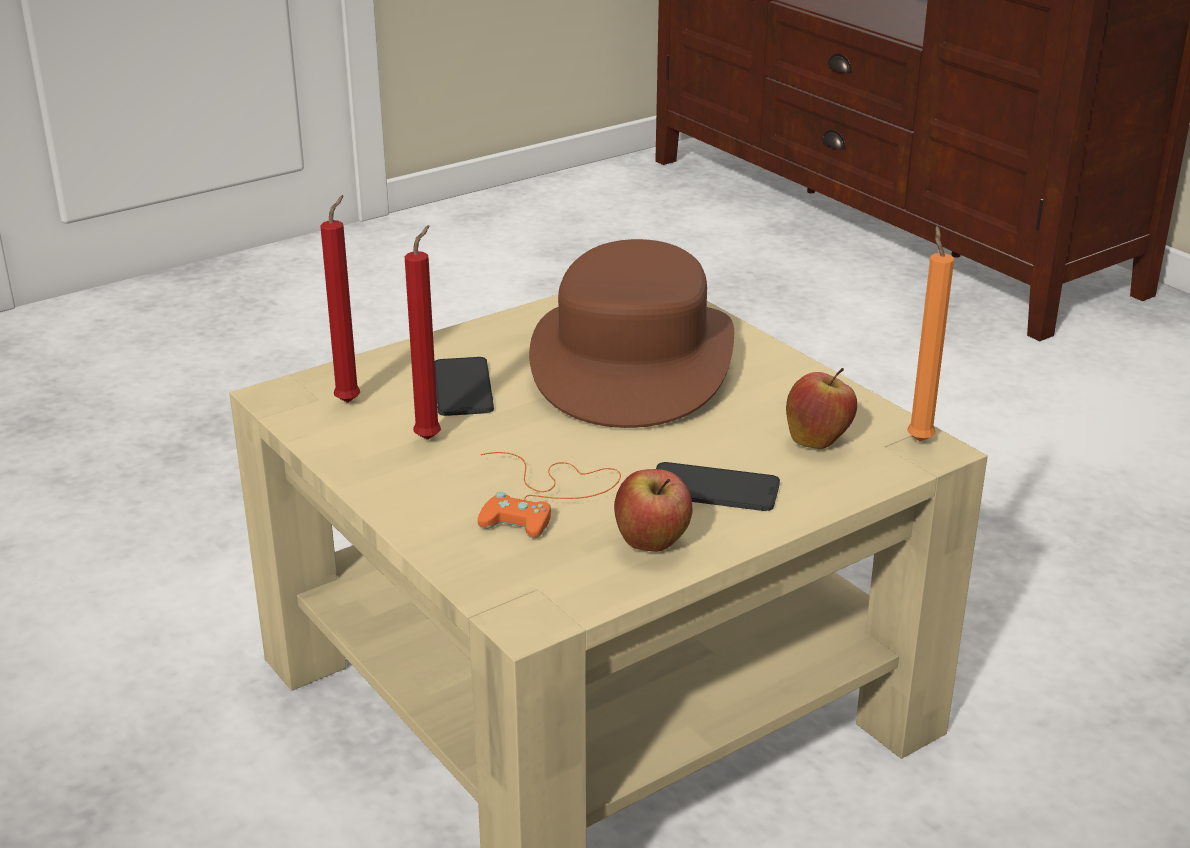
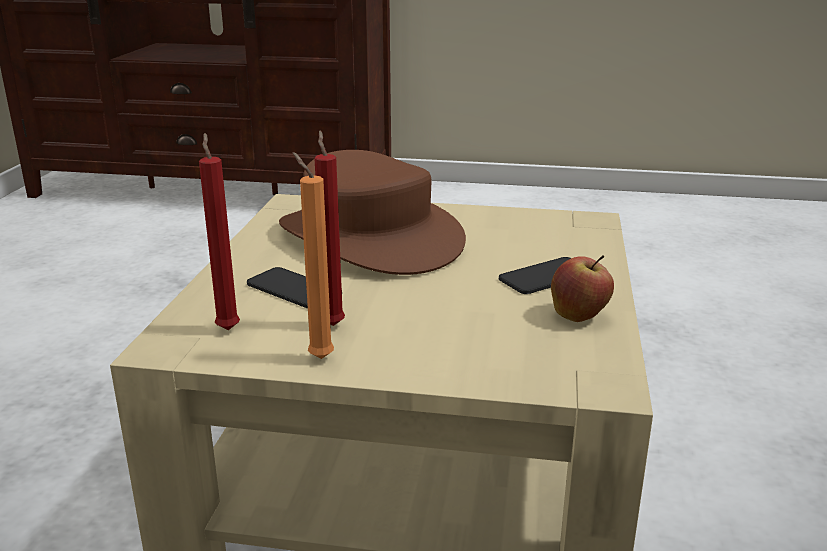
camera: 45 degrees left, 5 degrees down
(546, 497) = (473, 321): orange game controller -> none
(818, 441) = (542, 235): apple -> none
(918, 439) = (580, 217): orange candle -> orange candle (318, 357)

